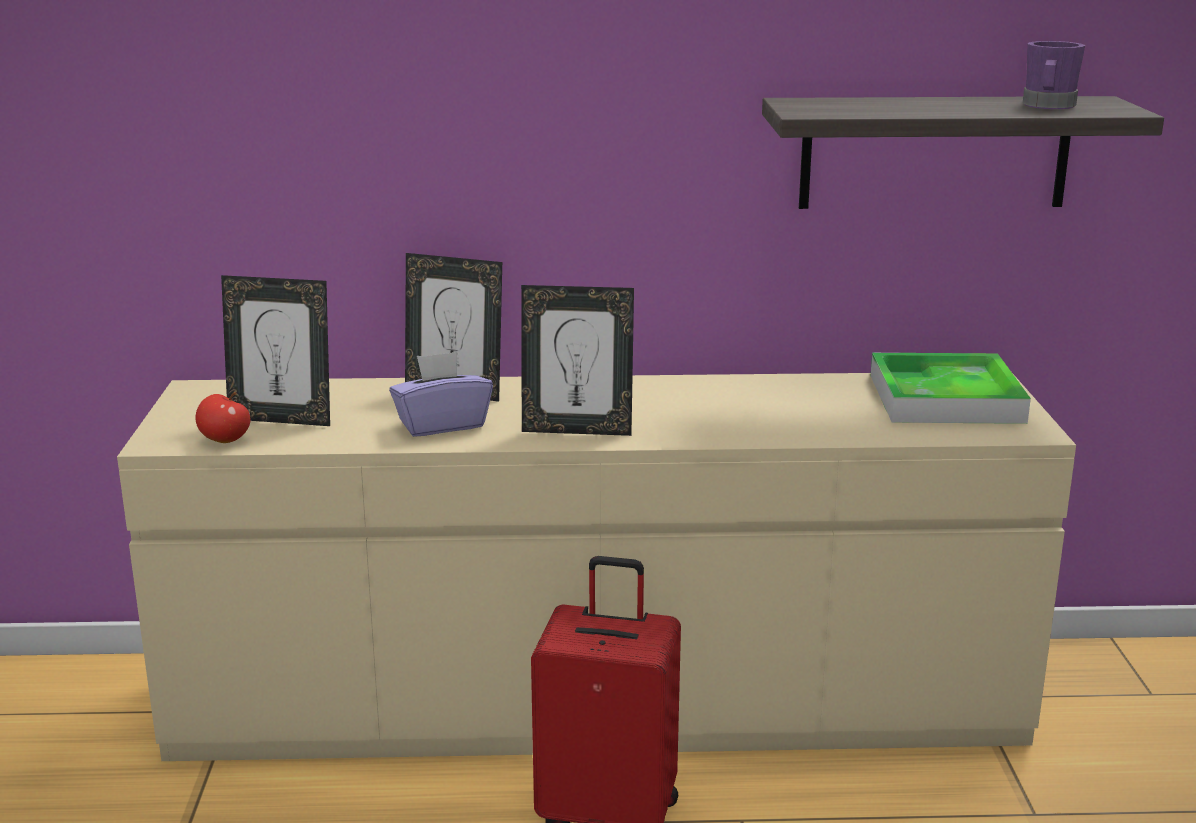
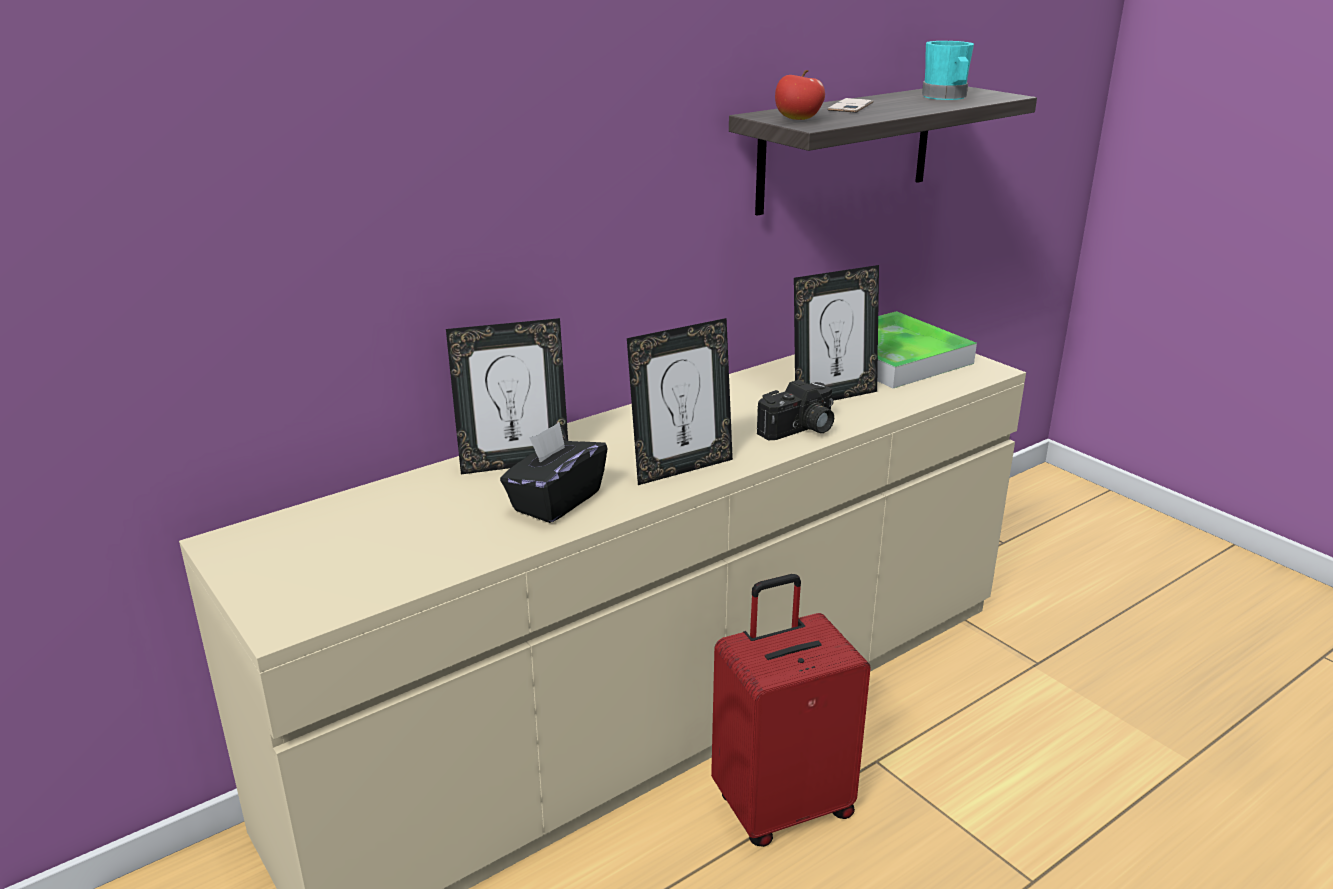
camera: 35 degrees left, 5 degrees up
(225, 440) = (359, 593): apple -> apple (798, 119)
(282, 419) = (384, 547): picture frame -> picture frame (832, 396)
(442, 424) = (555, 501): purple tissue box -> black tissue box
(732, 431) = (799, 430): none -> camera
(907, 103) = (850, 106): none -> phone
(1048, 106) = (946, 97): purple mug -> turquoise mug

